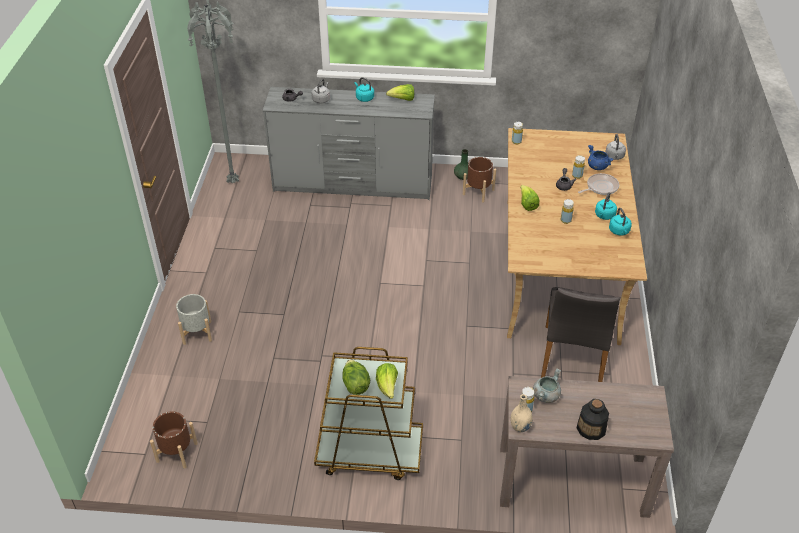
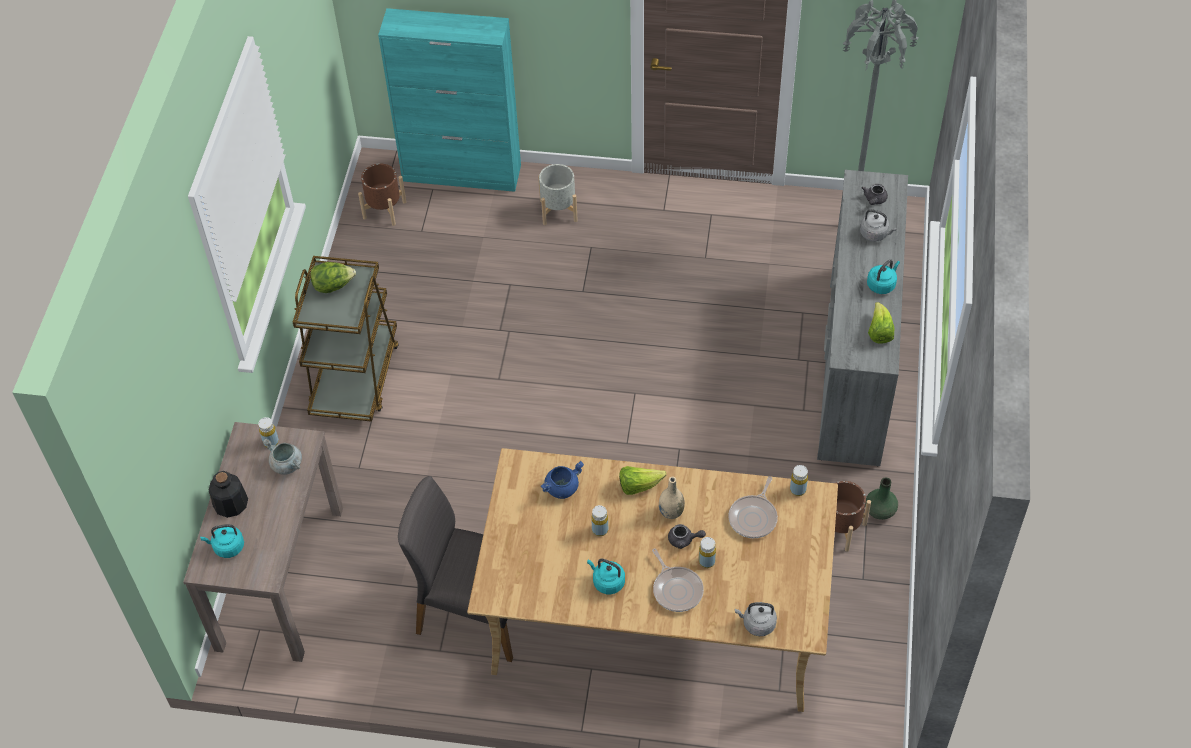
camera: 95 degrees right, 10 degrees up
(142, 398) = (462, 173): none -> turquoise cabinet
(387, 387) = (325, 314): lettuce -> none
(520, 427) = (247, 434): beige vase -> beige vase (671, 512)
(540, 158) = (754, 517): none -> frying pan
(597, 166) = (730, 594): blue cooking pot -> blue cooking pot (562, 488)
(619, 231) = (570, 595): turquoise kettle -> turquoise kettle (227, 547)

